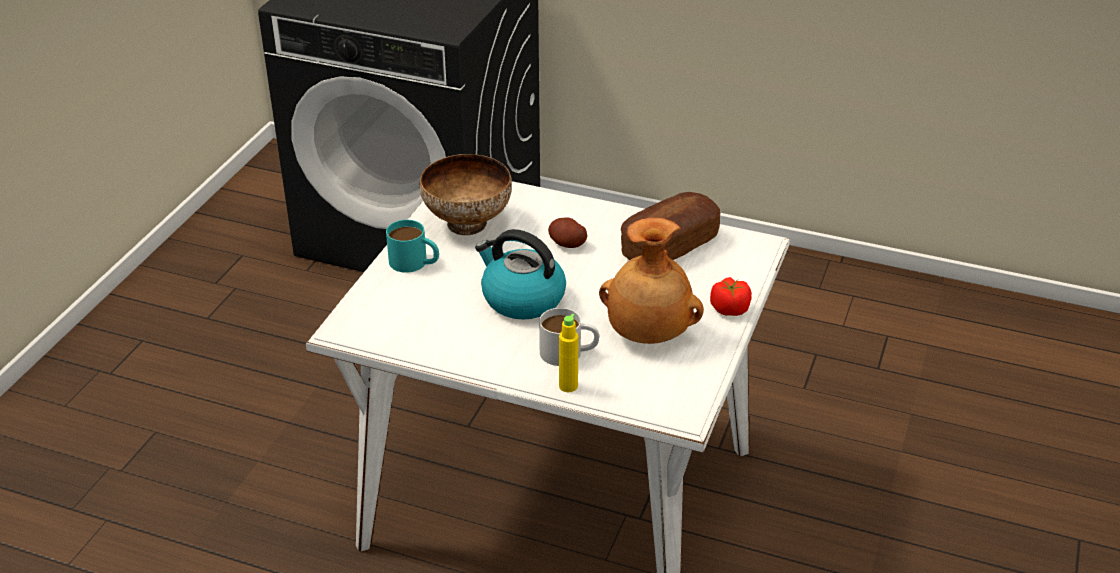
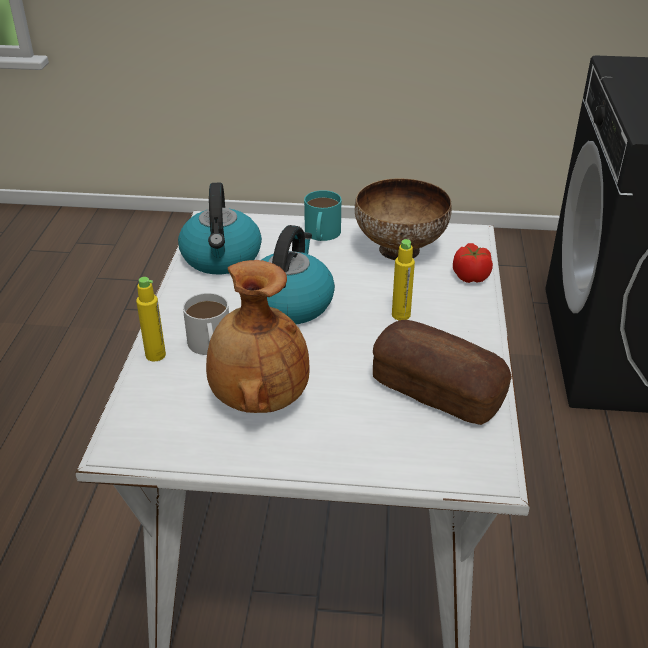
camera: 75 degrees right, 0 degrees up
(423, 330) = (222, 258): none -> kettle
(567, 243) = (401, 315): potato -> yellow bottle
(729, 309) = (330, 460): tomato -> tomato (471, 276)

